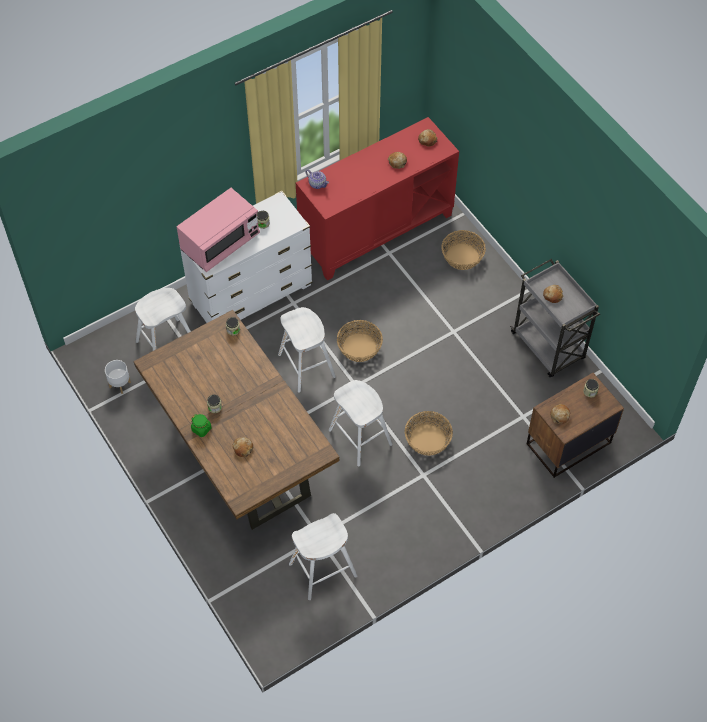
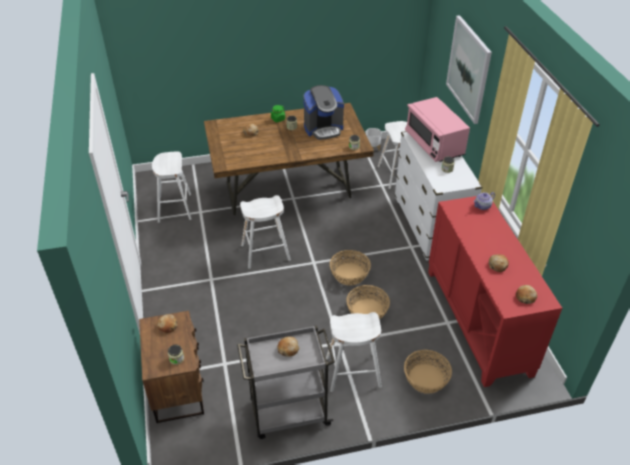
camera: 110 degrees right, 15 degrees down
(159, 179) = (468, 69): none -> picture
(205, 372) = (323, 128): none -> coffee machine
(306, 365) = (346, 239): white stool -> white stool (353, 372)
(428, 439) = (240, 291): basket -> basket (367, 311)

